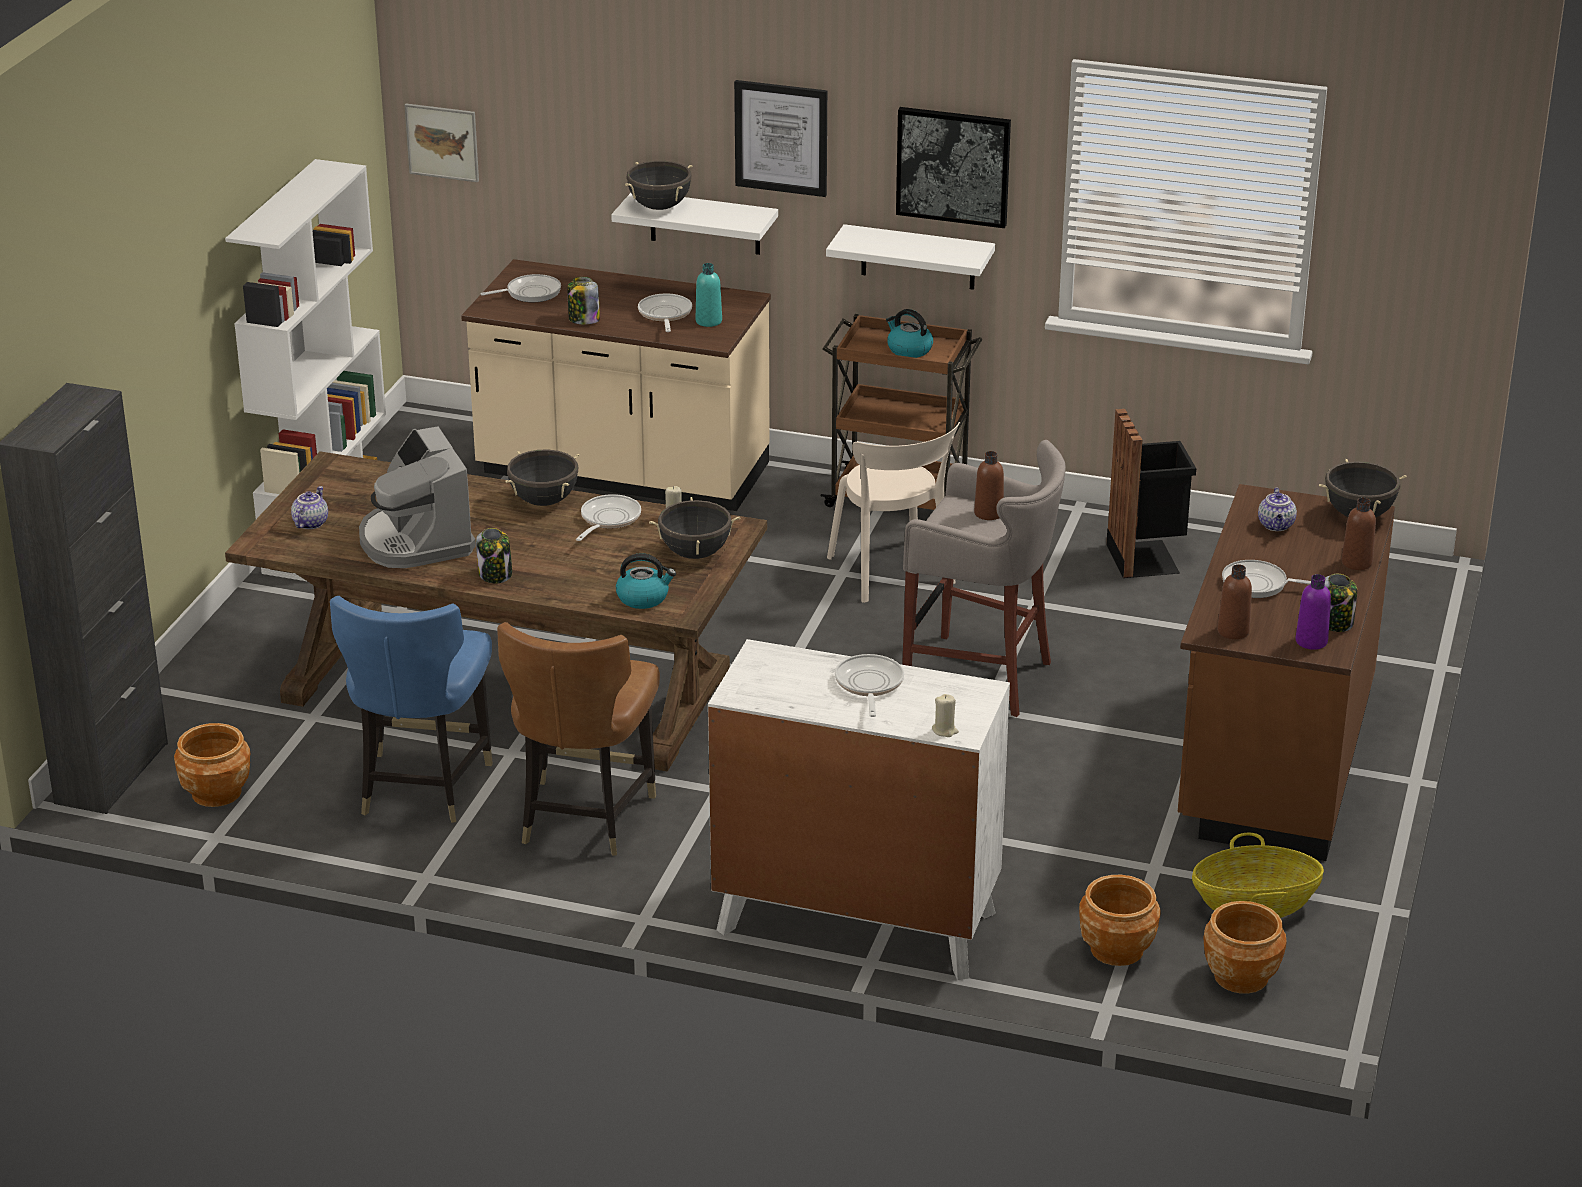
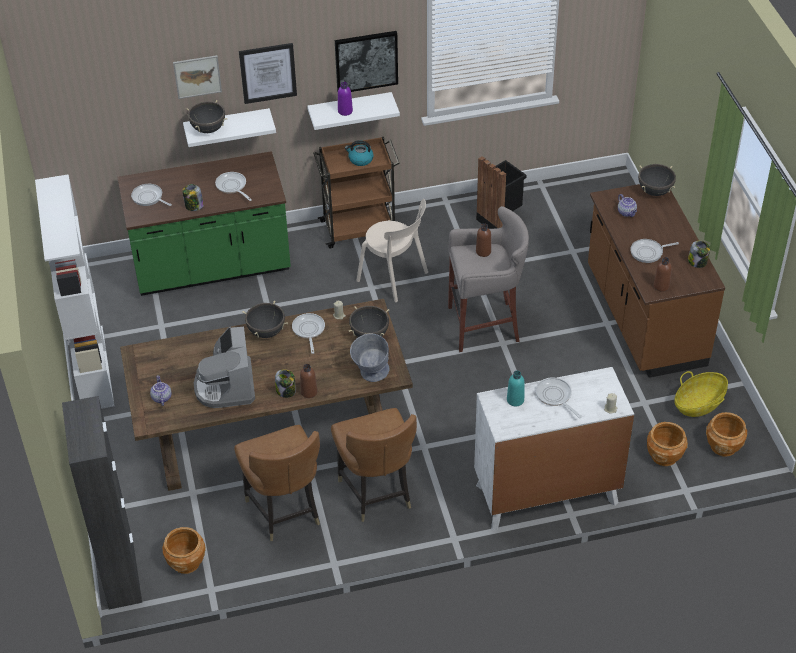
camera: 30 degrees left, 15 degrees up
(416, 540) = (226, 386): coffee machine -> coffee machine turned 45 degrees clockwise
(421, 787) = (284, 510): blue chair -> brown chair
(442, 142) = (62, 128): picture -> picture (197, 76)
(530, 293) = (149, 198): frying pan -> frying pan turned 90 degrees counterclockwise
(622, 473) = (212, 267): beige counter -> green counter
(643, 598) = (370, 374): kettle -> grey bowl
(708, 321) = (258, 182): turquoise bottle -> turquoise bottle (515, 400)
(1311, 641) = (697, 278): purple bottle -> purple bottle (345, 111)
(1356, 563) = (677, 221): brown bottle -> brown bottle (309, 392)

